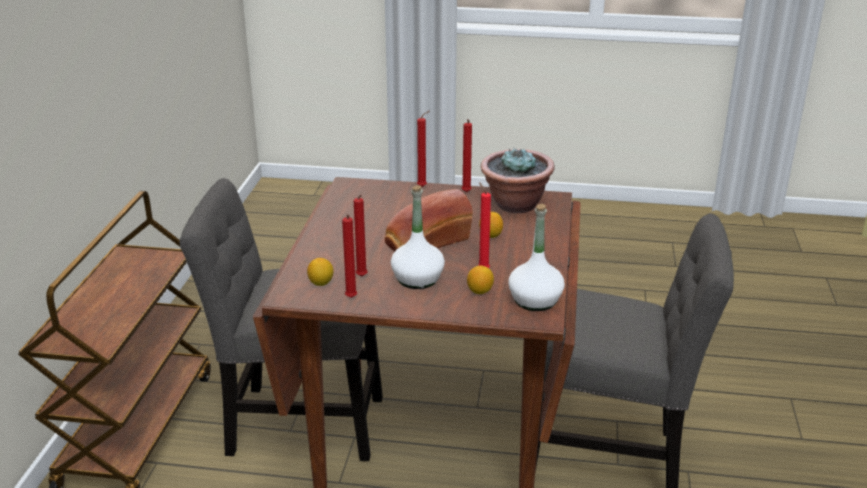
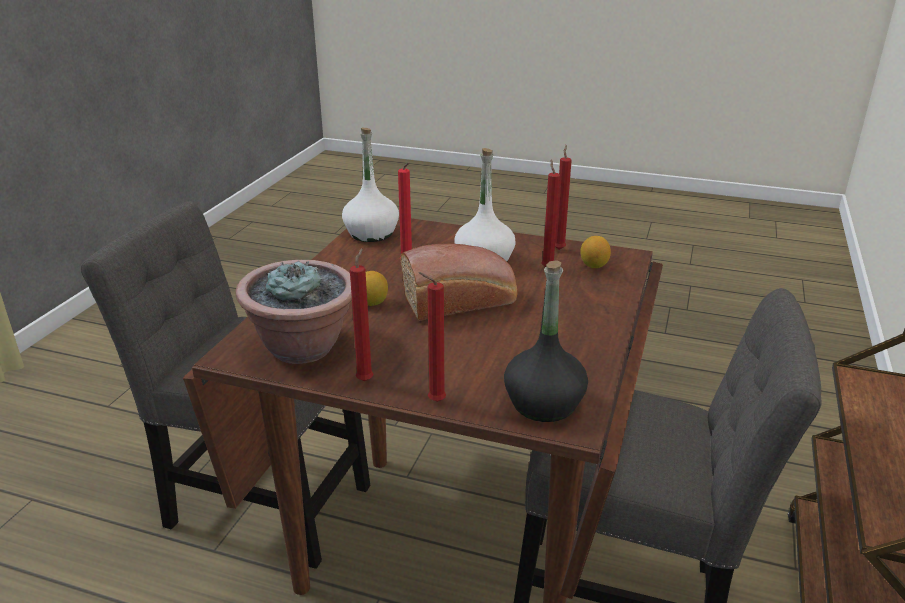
camera: 170 degrees left, 0 degrees up
(363, 190) = (543, 404): none -> black bottle
(480, 291) = (422, 245): lemon -> none

